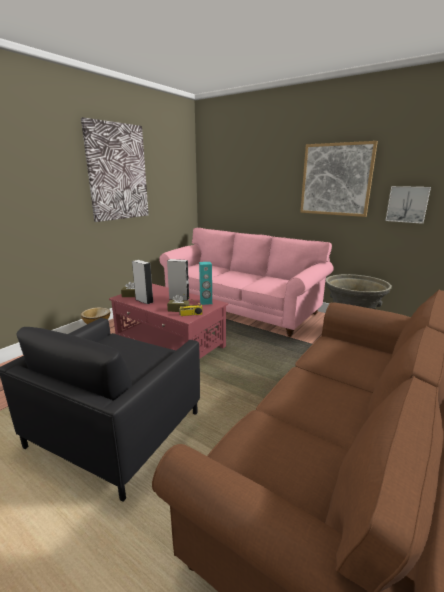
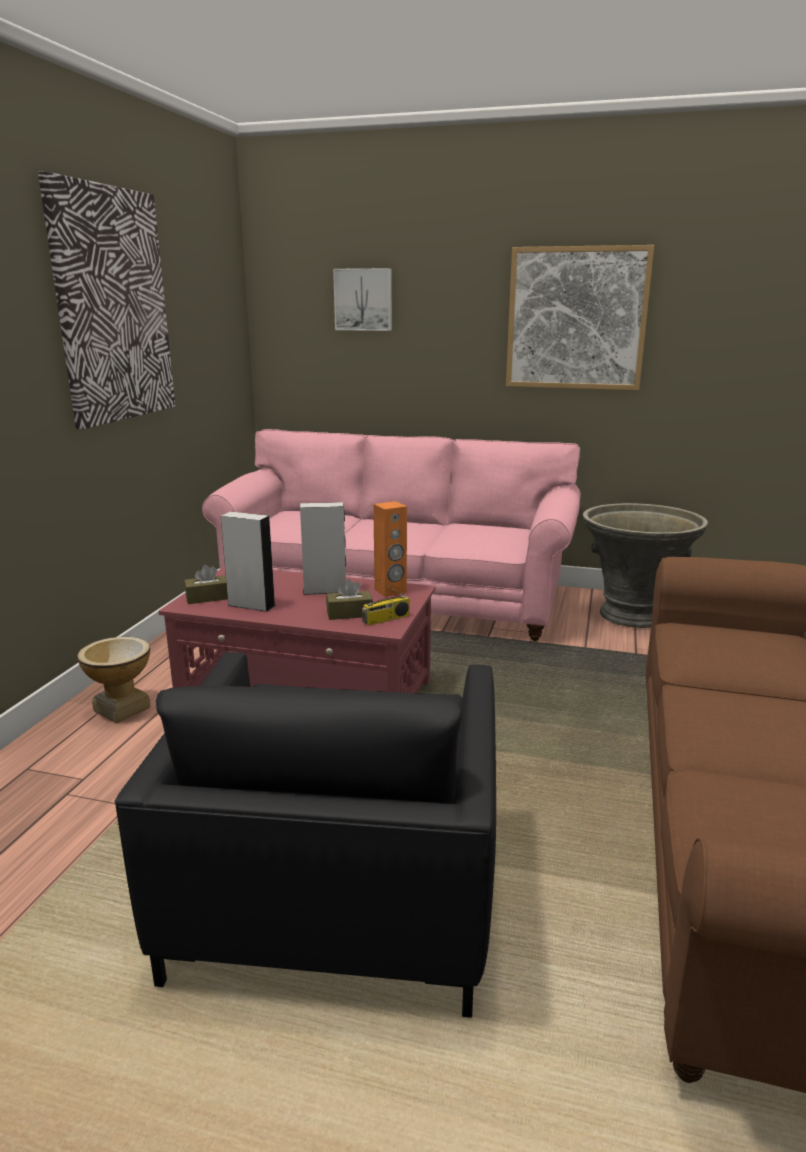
camera: 20 degrees left, 0 degrees up
(206, 302) = (390, 591): turquoise speaker -> orange speaker
(407, 204) = (713, 364): picture -> picture (363, 299)

